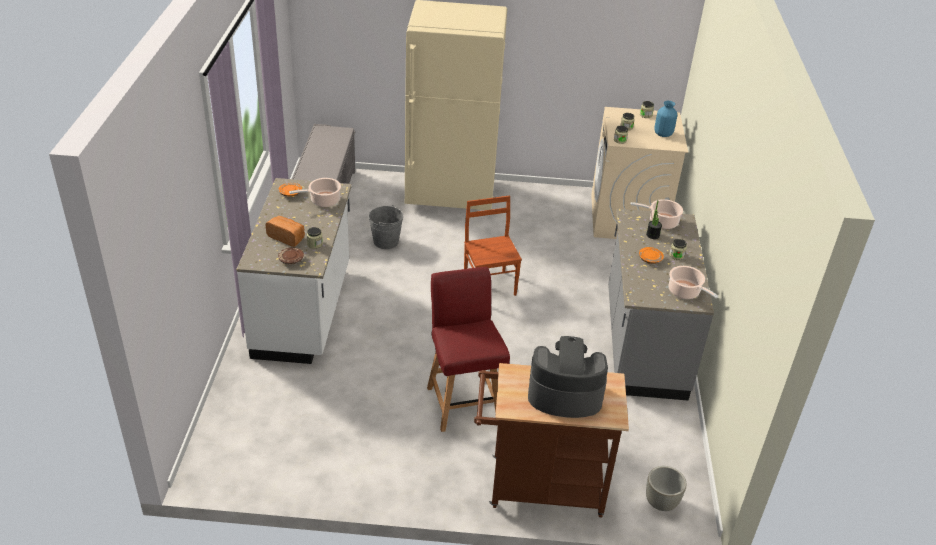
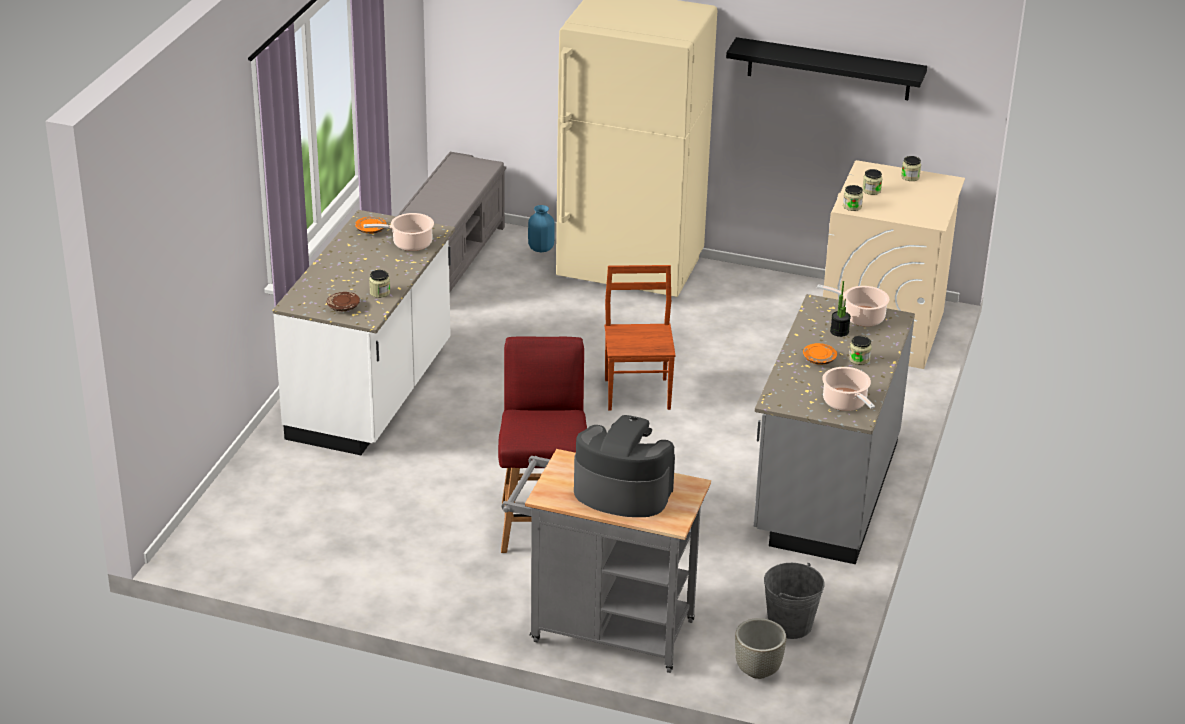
camera: 15 degrees right, 5 degrees down
(287, 237) = (347, 281): bread -> none
(386, 241) = (514, 322): grey bucket -> grey bucket (790, 624)
(538, 487) = (602, 630): brown cart -> grey cart
(585, 45) = (829, 69): none -> black shelf
(663, 134) = (922, 204): blue vase -> blue vase (541, 248)

